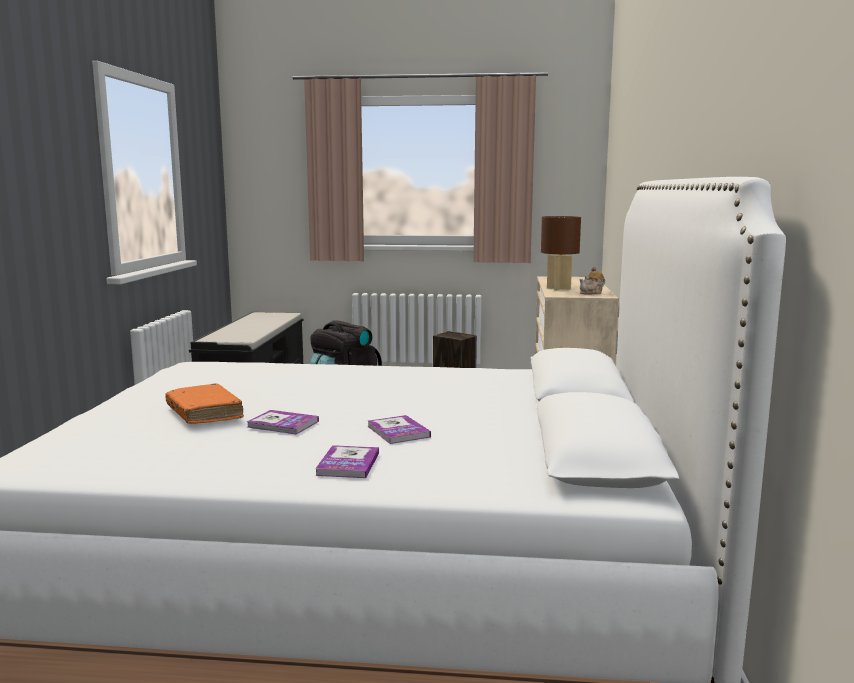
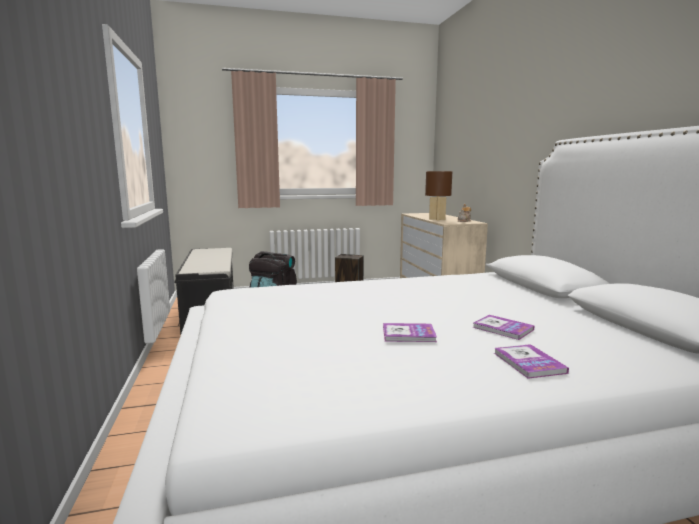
camera: 20 degrees left, 0 degrees up
(204, 413) = (324, 333): orange book -> none

